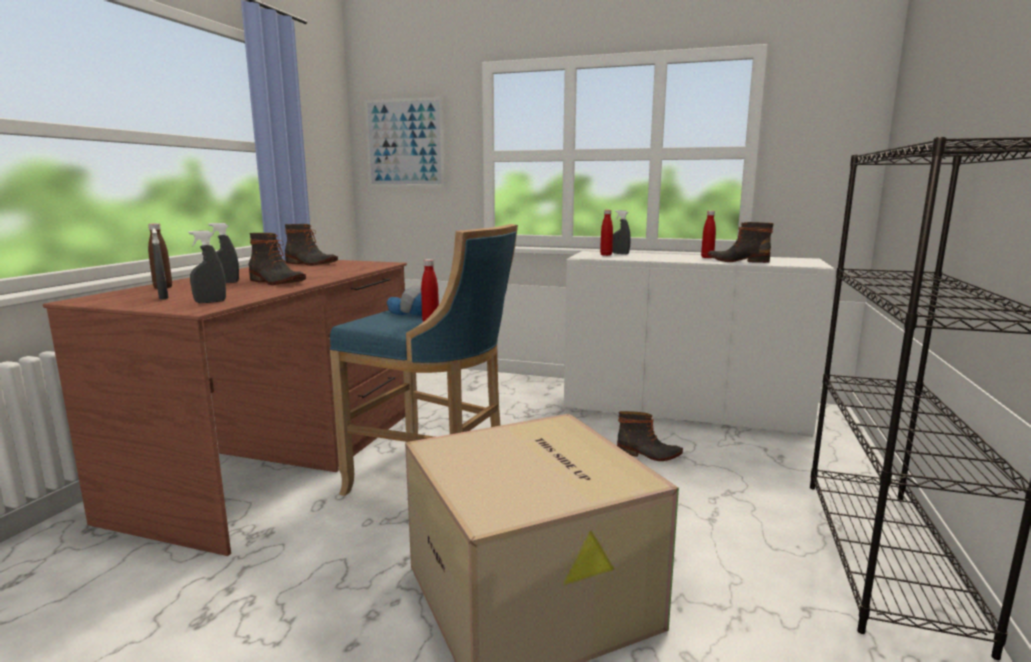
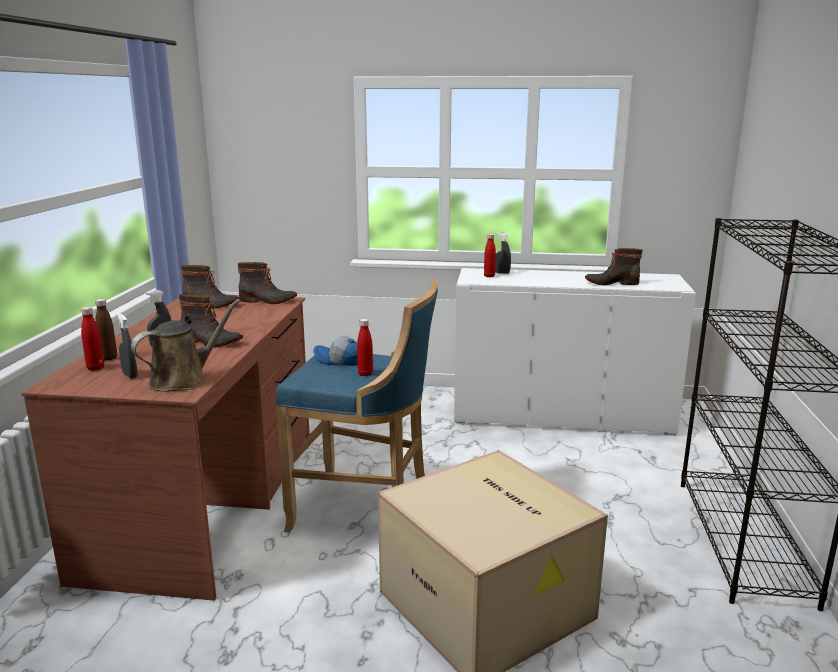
camera: 10 degrees left, 5 degrees up
(210, 302) = (183, 380): grey spray bottle -> brown watering can
(404, 143) = (270, 155): picture -> none
(648, 454) = (543, 465): boot -> boot (267, 301)
(707, 257) = (582, 277): red bottle -> red bottle (95, 368)

